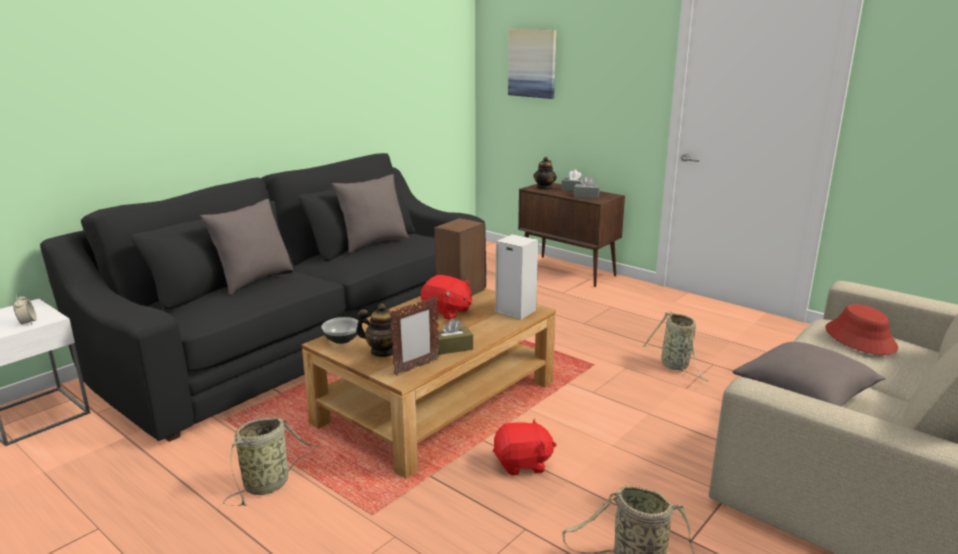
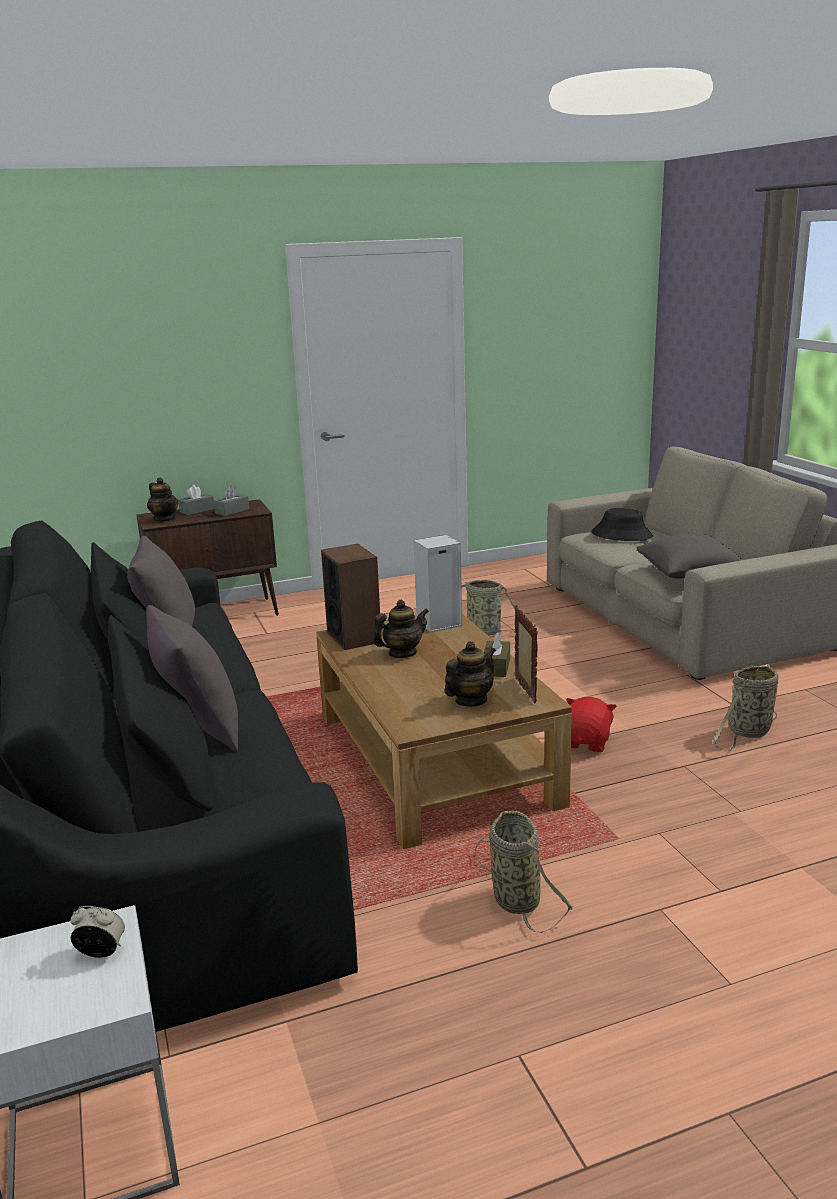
camera: 60 degrees left, 0 degrees up
(342, 340) = (413, 718): bowl -> none
(447, 312) = (402, 653): red plush toy -> teapot
(532, 63) = (80, 357): picture -> none
(860, 338) = (621, 535): red hat -> black hat

